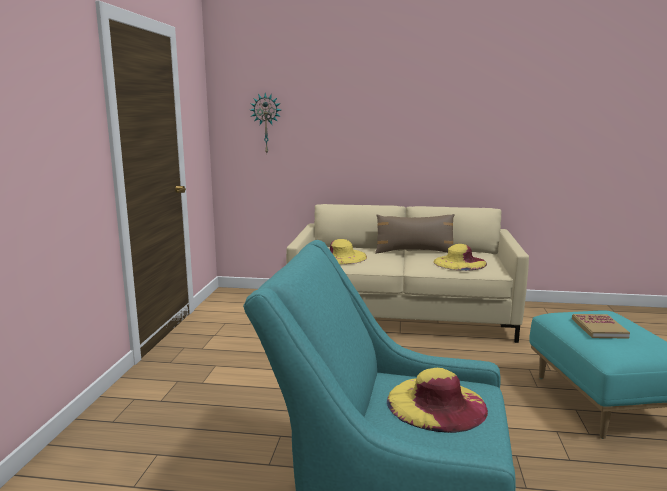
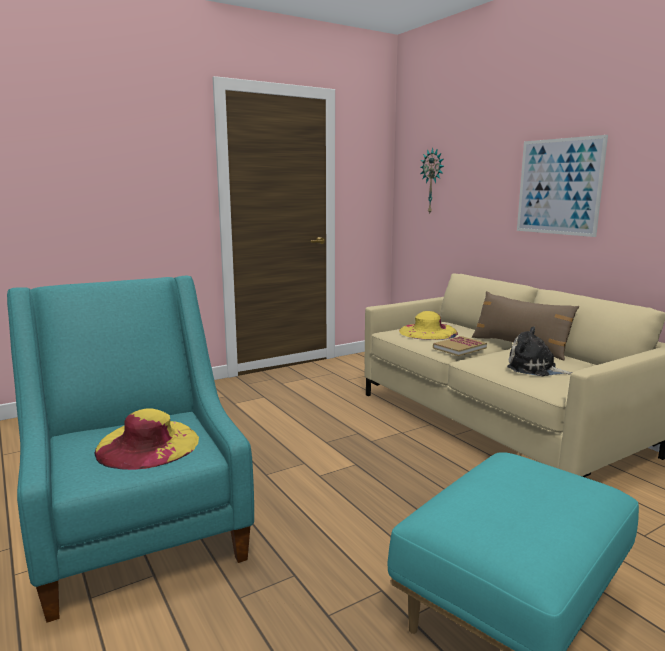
camera: 50 degrees right, 0 degrees up
(402, 129) = (559, 186): none -> picture
(459, 262) = (535, 369): yellow hat -> plush toy
(599, 328) = (509, 490): book -> book (459, 348)

